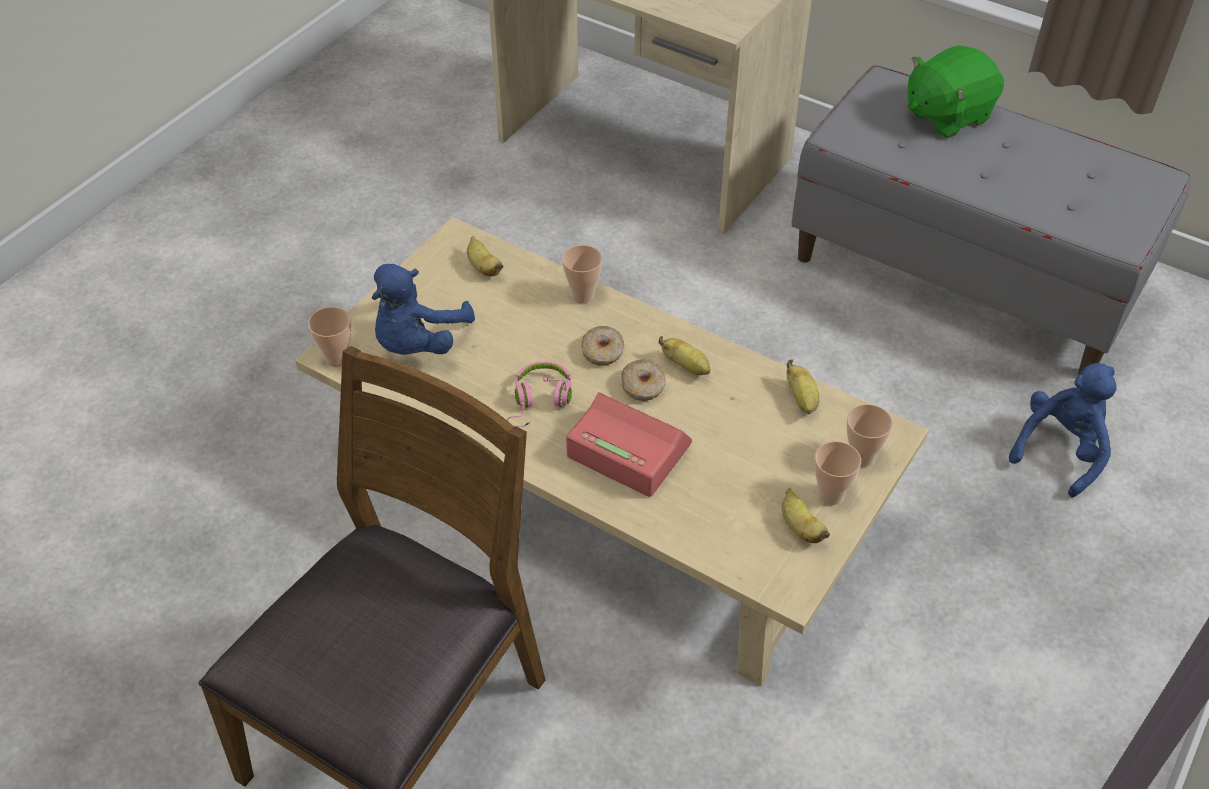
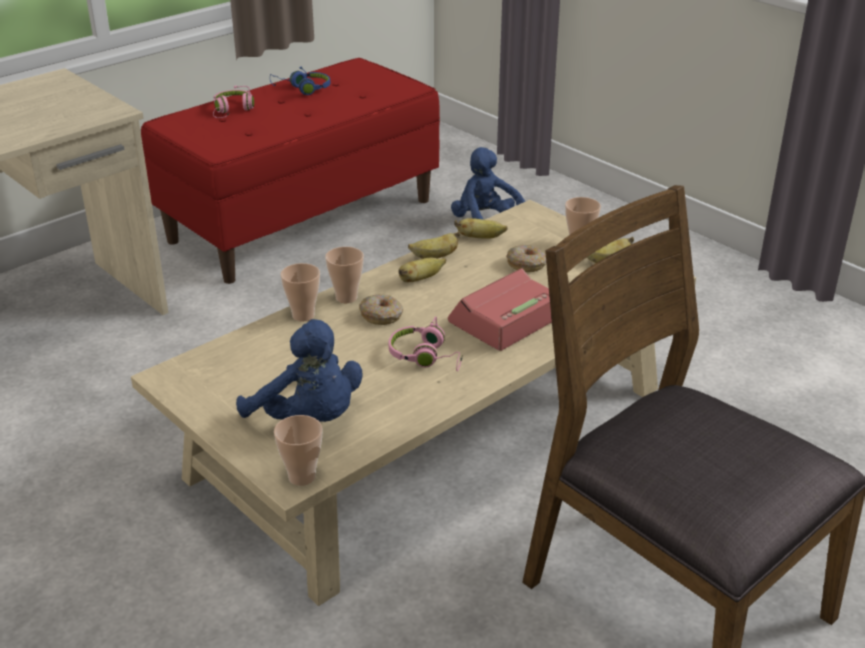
camera: 75 degrees left, 15 degrees down
(483, 267) = (225, 365): banana -> banana (434, 257)
(643, 386) = (433, 303): donut -> donut (527, 264)
(861, 457) = (547, 227): cup -> cup (346, 297)
(946, 115) = (232, 110): green plush toy -> pink headphones
(964, 277) = (302, 220): grey bench -> red bench
(1045, 152) = (303, 89): none -> blue headphones

